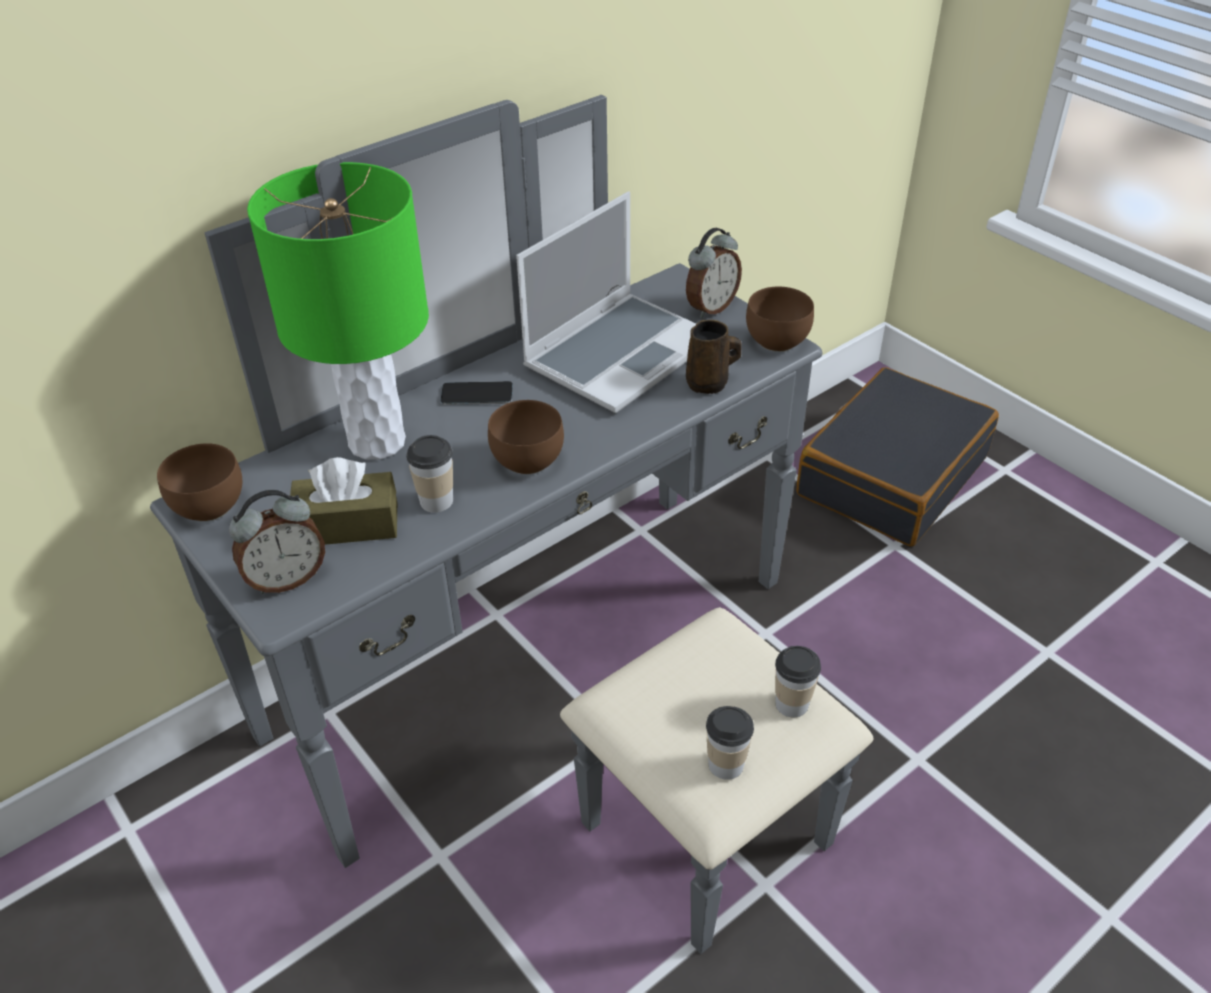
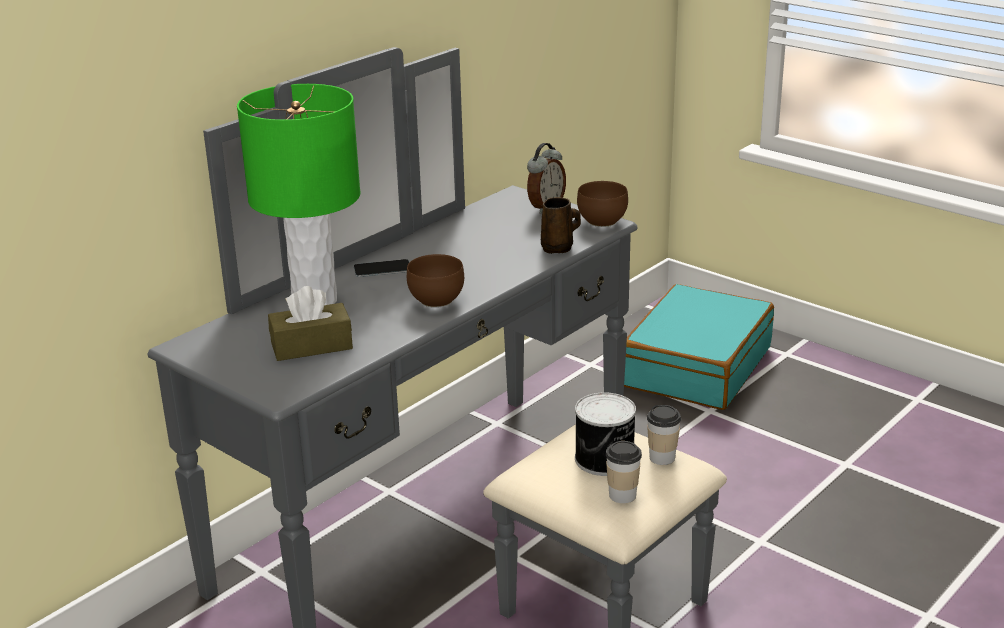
camera: 10 degrees left, 15 degrees down
(213, 506) = (200, 346): brown bowl -> none
(287, 579) = (277, 377): alarm clock -> none
(436, 501) = (375, 327): cup -> none
(620, 353) = (485, 237): laptop -> none
(717, 697) = (605, 460): none -> can
(891, 475) = (696, 366): black suitcase -> turquoise suitcase

